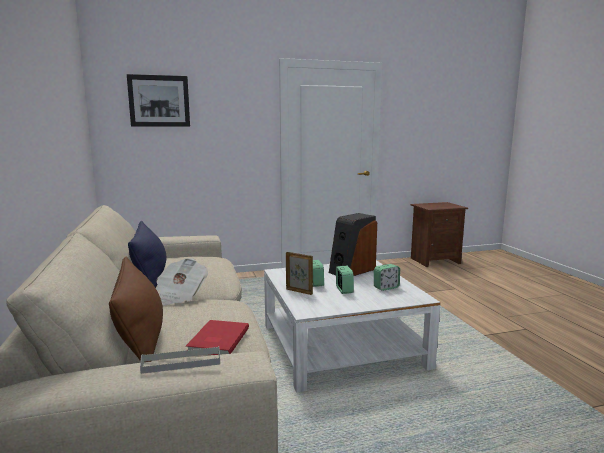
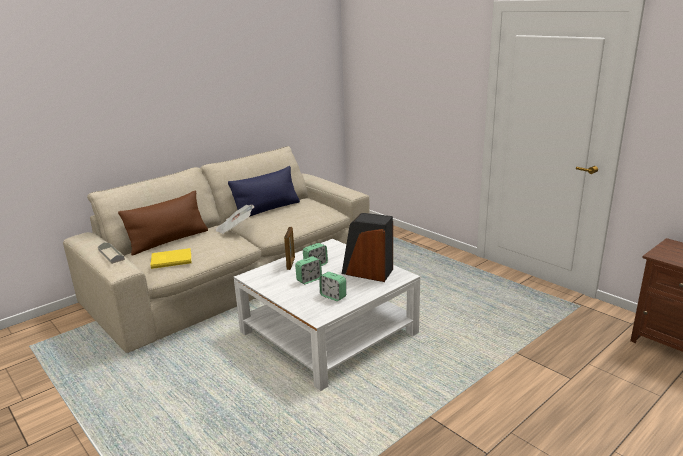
camera: 65 degrees right, 10 degrees up
(159, 101) = (385, 51): picture -> none
(217, 340) = (171, 259): red book -> yellow book

